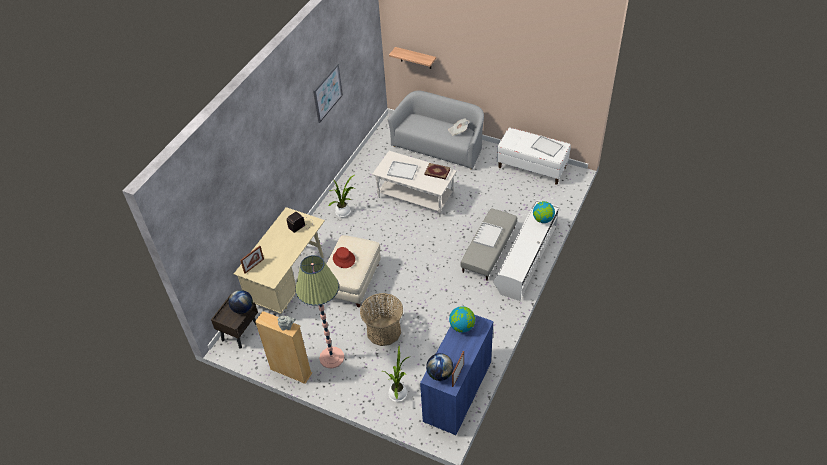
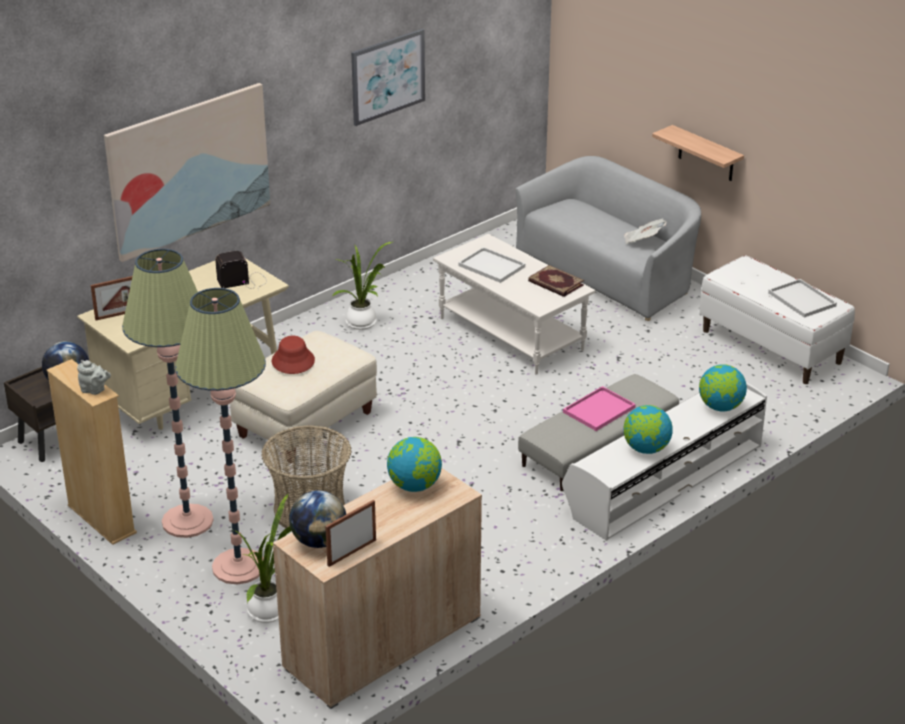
camera: 20 degrees right, 15 degrees down
(262, 182) = (189, 170): none -> picture
(370, 374) = (238, 567): none -> floor lamp
(415, 58) = (601, 85): shelf -> shelf (706, 154)
(457, 392) = (382, 643): blue cabinet -> beige cabinet
(488, 236) = (598, 410): white tray -> pink tray
(524, 254) = (646, 449): none -> globe

